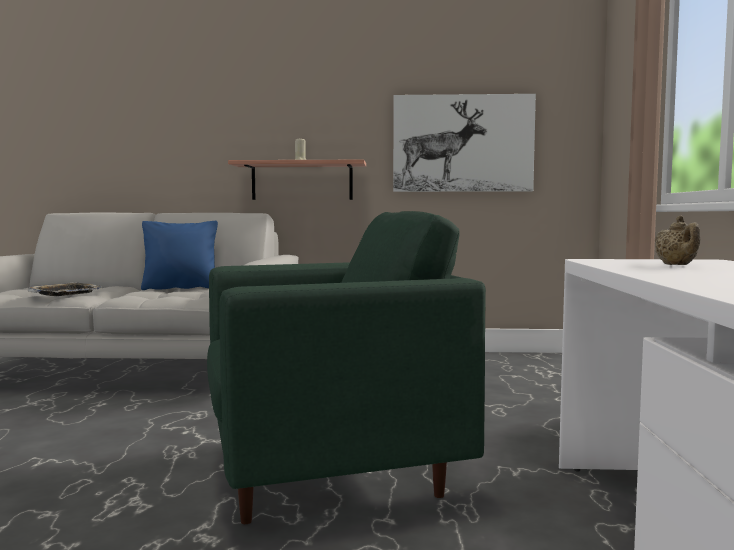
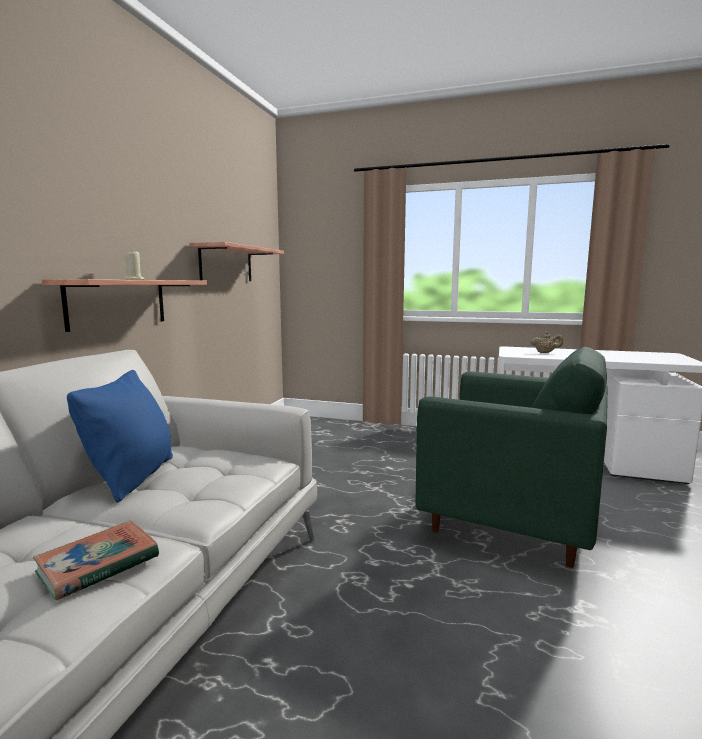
camera: 75 degrees left, 5 degrees up
(65, 294) = (98, 564): tray -> book
(331, 475) = (510, 523): green armchair -> green armchair turned 120 degrees clockwise
(463, 143) = (226, 264): picture -> shelf

